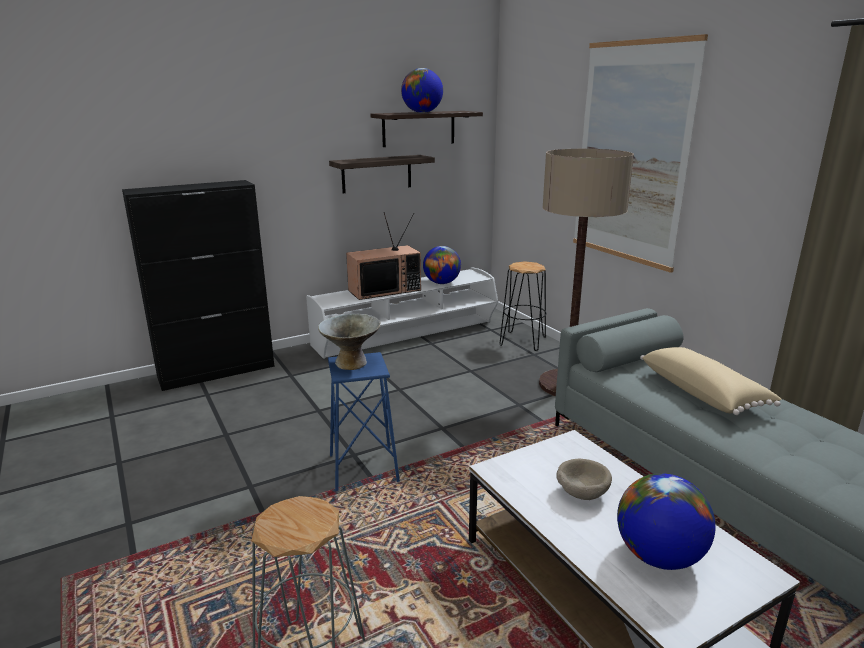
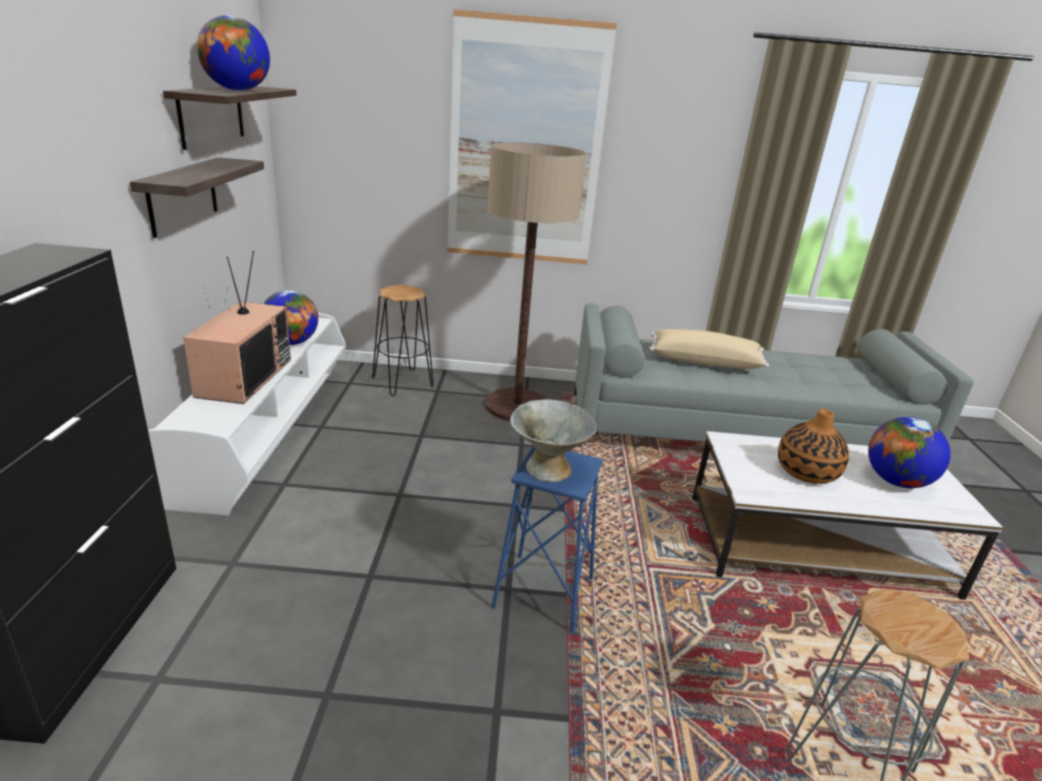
camera: 60 degrees left, 5 degrees up
(581, 493) = (806, 472): beige bowl -> vase

